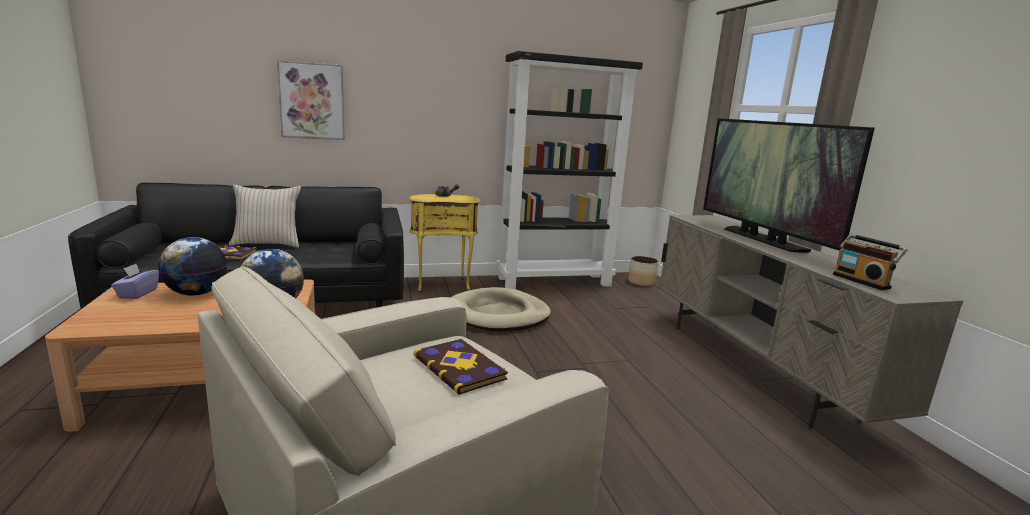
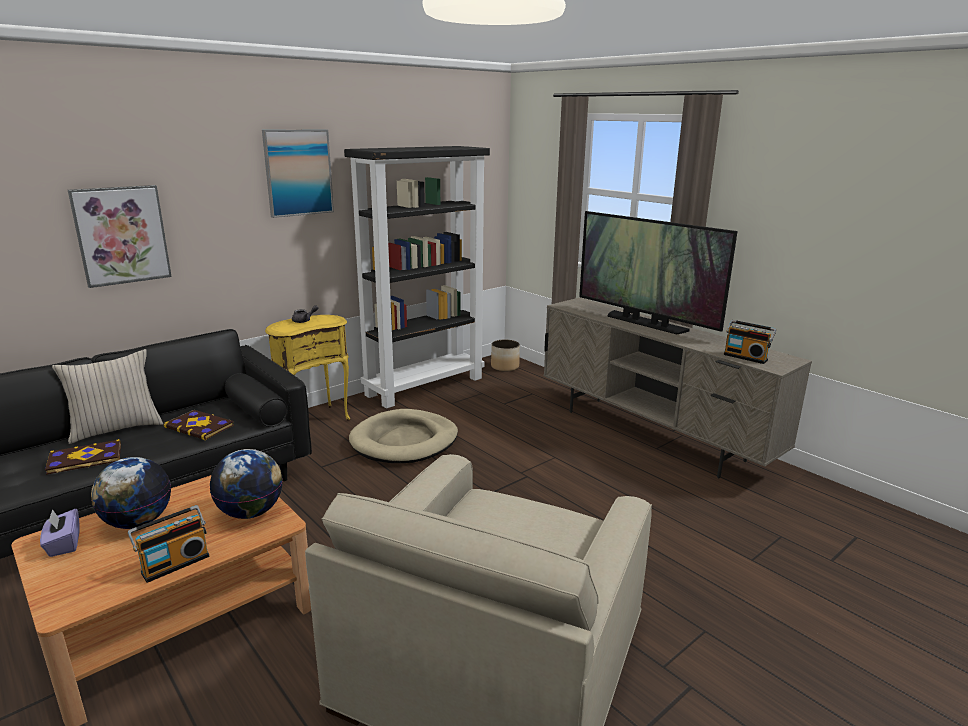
camera: 25 degrees left, 5 degrees up
(179, 323) = (175, 563): none -> radio
(460, 367) = (522, 522): book -> book (200, 426)
(462, 71) = (298, 172): none -> picture

